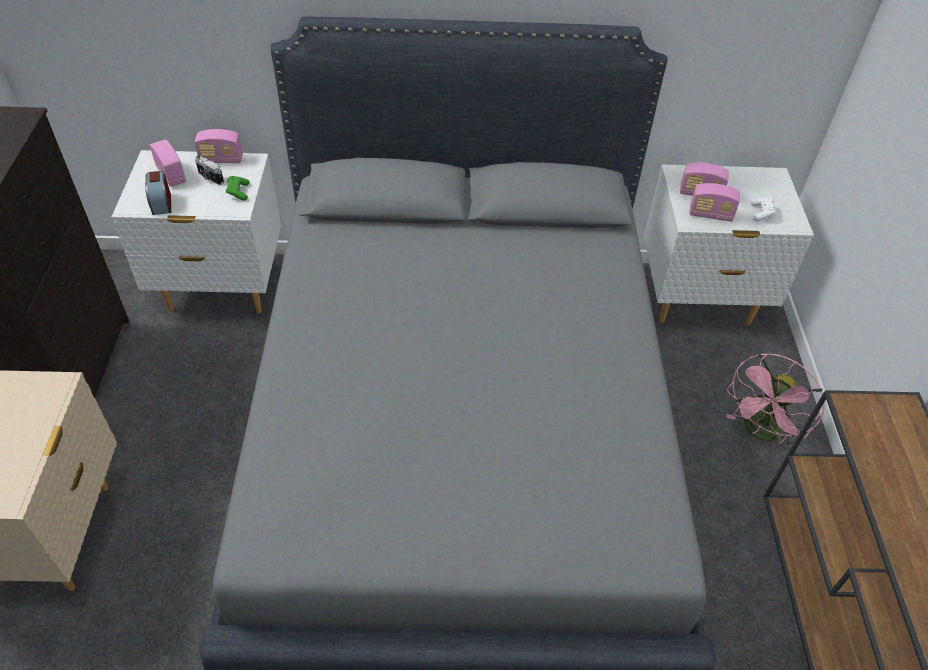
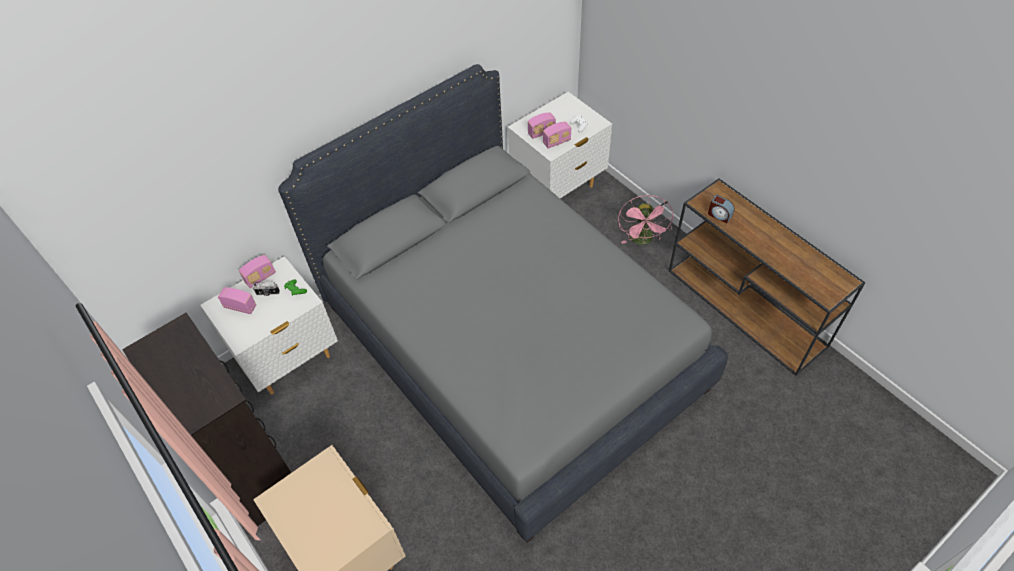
camera: 35 degrees left, 5 degrees up
(161, 203) = (257, 327): alarm clock -> alarm clock (719, 215)

